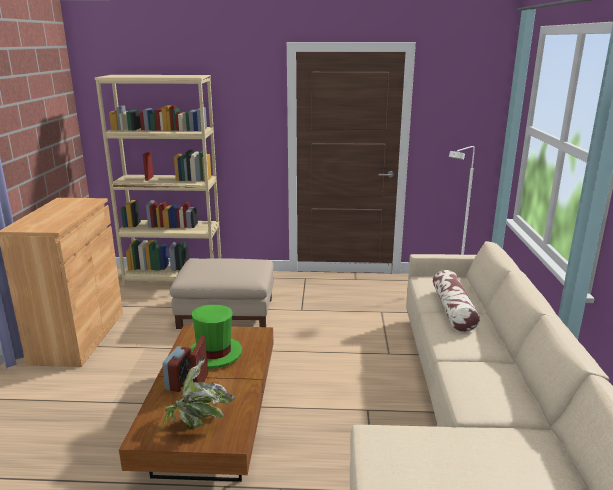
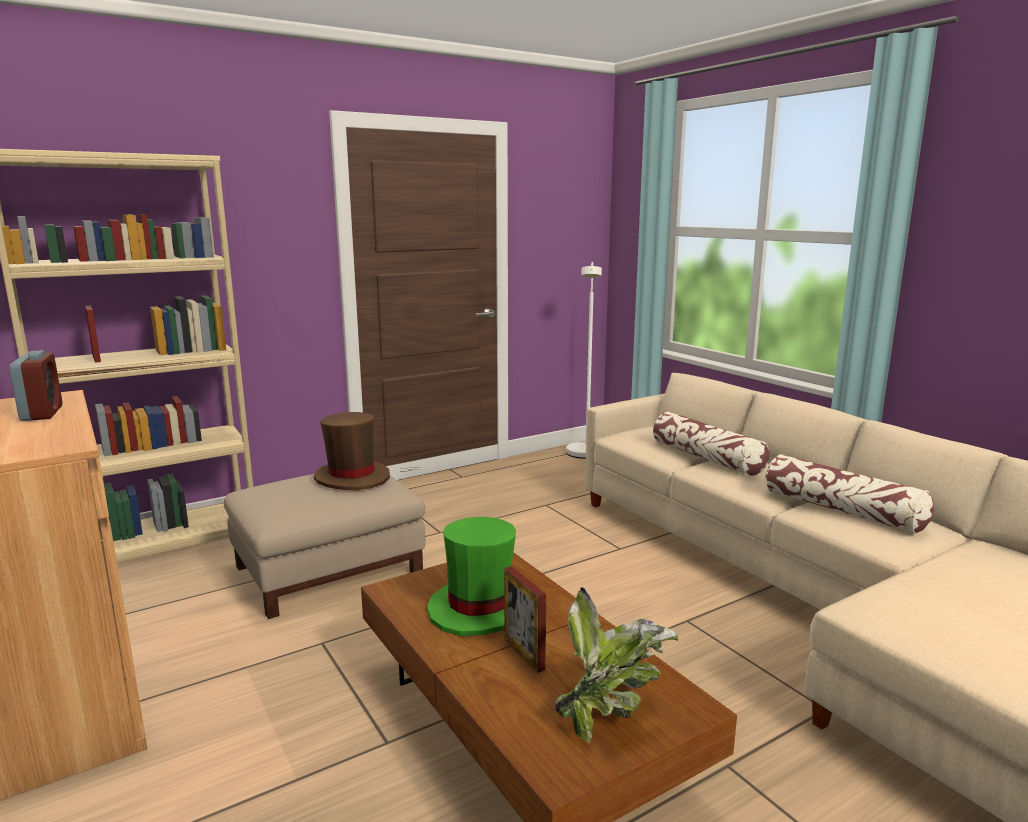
camera: 35 degrees left, 5 degrees down
(179, 382) = (487, 666): alarm clock -> alarm clock (42, 413)
(243, 266) = (352, 478): none -> brown hat
(480, 374) = (842, 510): none -> pillow

